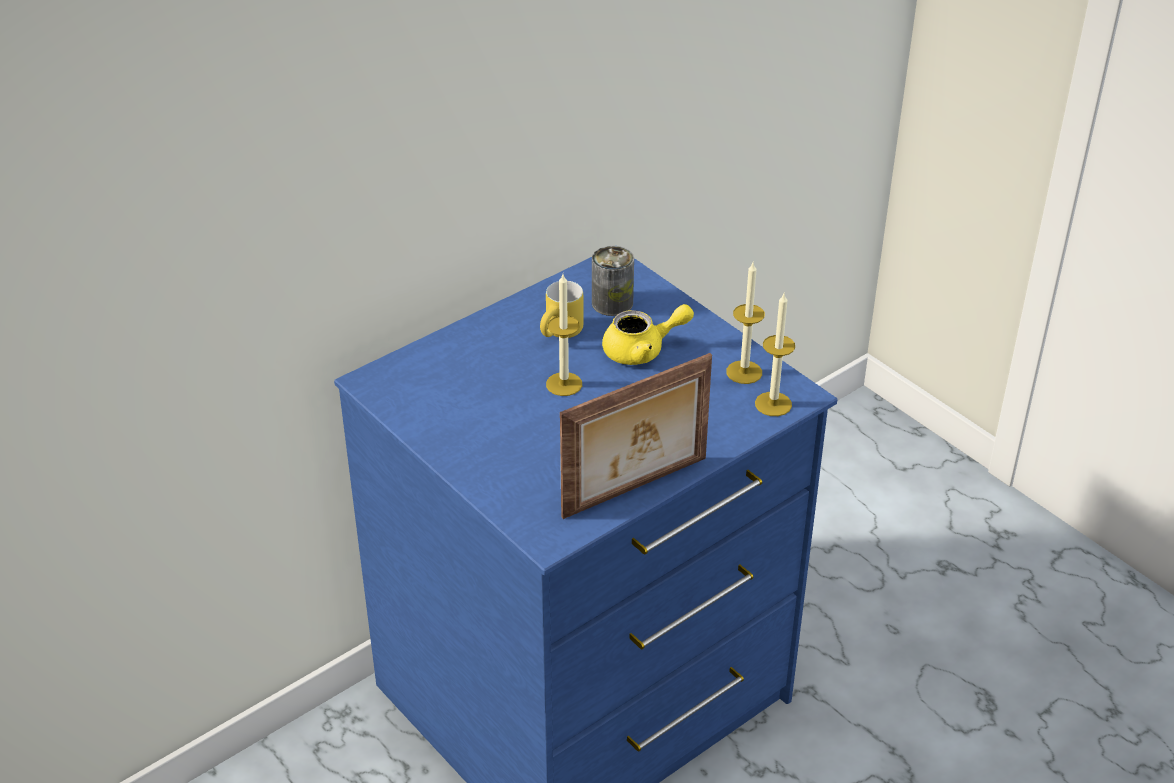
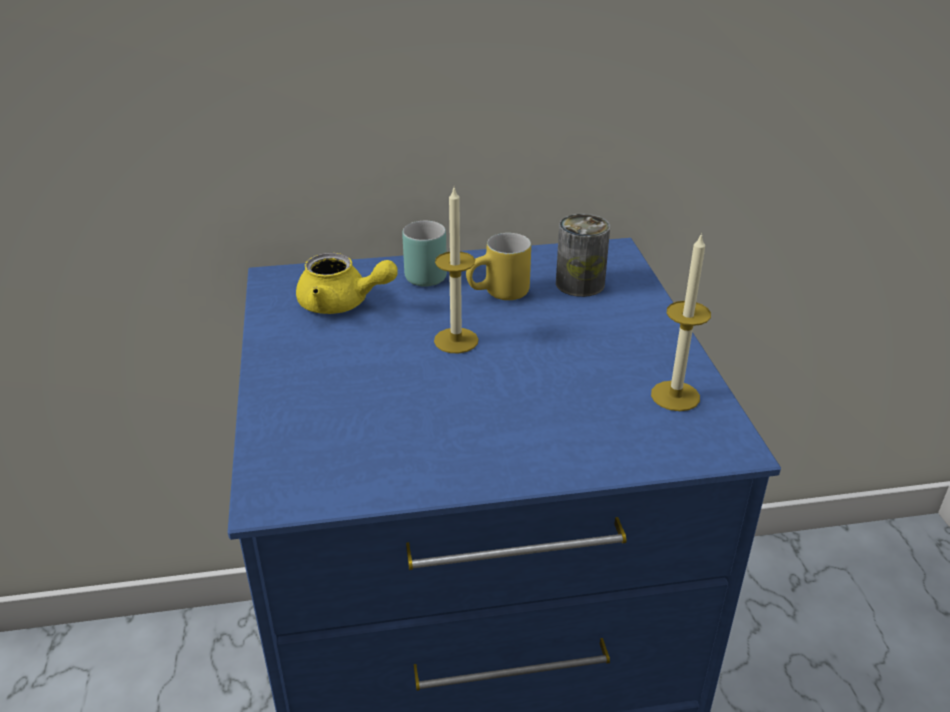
camera: 30 degrees right, 5 degrees down
(483, 335) = (421, 273): none -> turquoise mug
(636, 489) = (427, 479): picture frame -> none
(642, 350) = (572, 336): yellow teapot -> yellow teapot (342, 304)
(773, 404) = (685, 444): candle -> none

